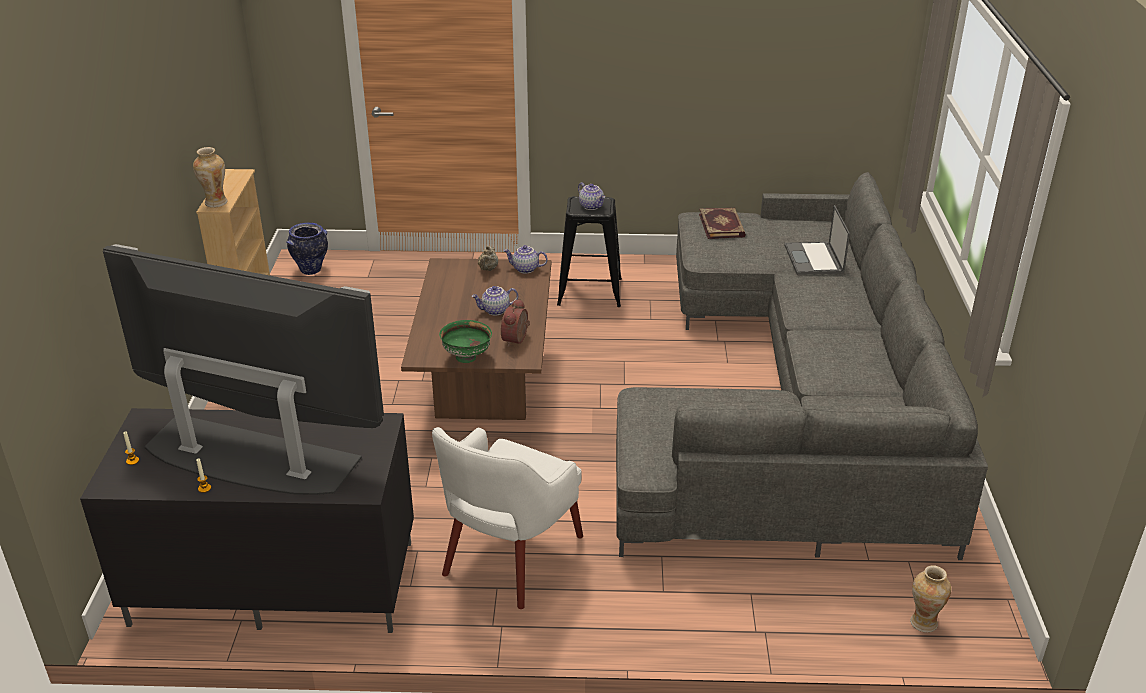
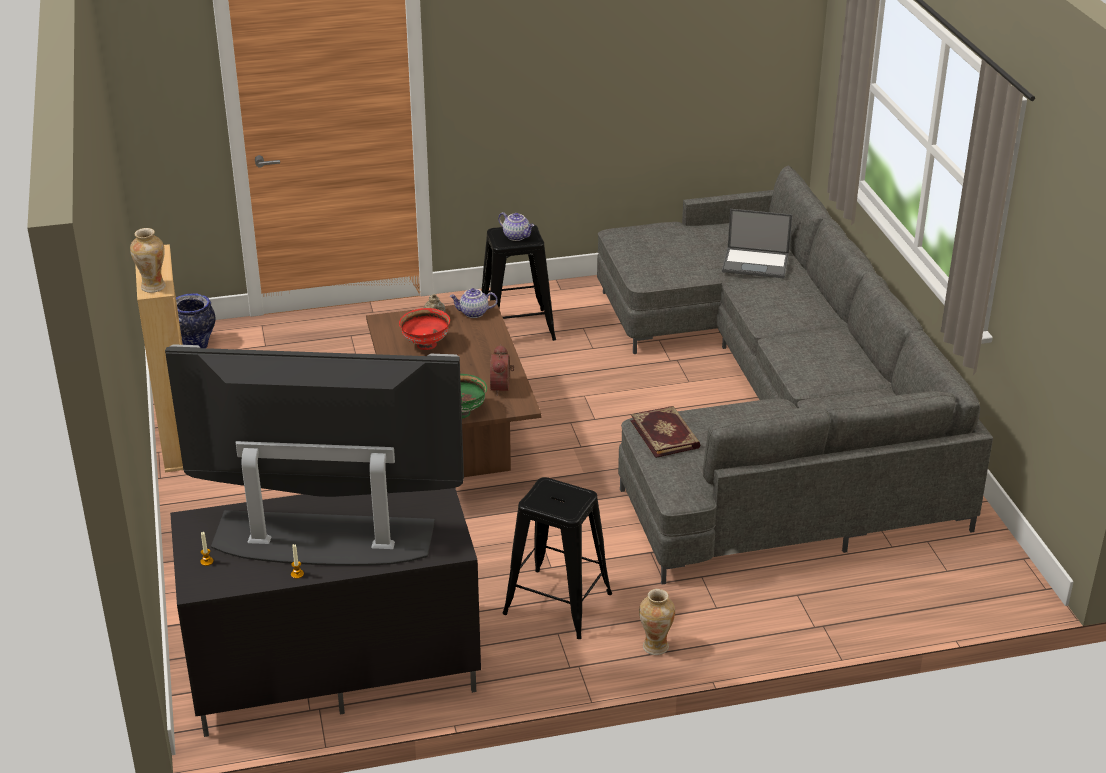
camera: 15 degrees left, 0 degrees up
(467, 291) = (426, 345): none -> red bowl
(495, 311) = (465, 361): teapot -> none
(510, 557) = (557, 604): white armchair -> black stool
(722, 225) = (650, 239): book -> book (666, 434)
(814, 259) = (756, 263): laptop -> laptop turned 60 degrees counterclockwise
(923, 622) = (958, 591): vase -> vase (655, 646)

